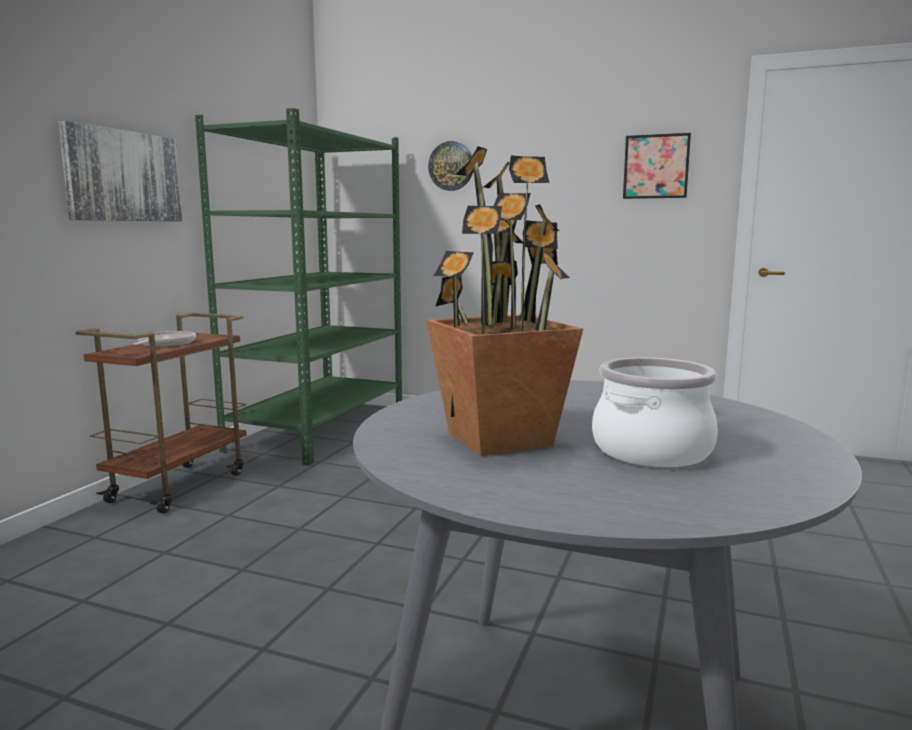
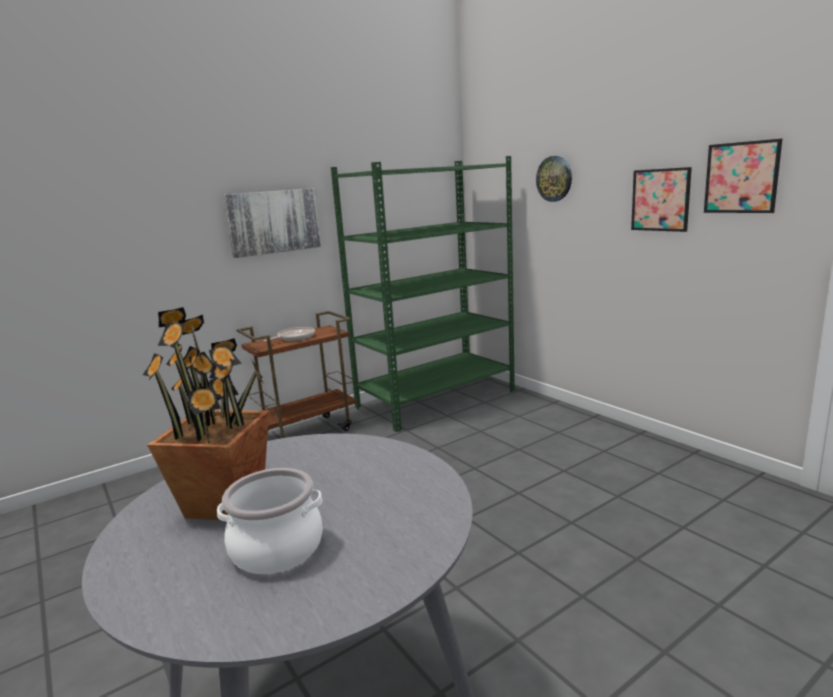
camera: 35 degrees right, 5 degrees up
(577, 187) = (660, 200): none -> picture

